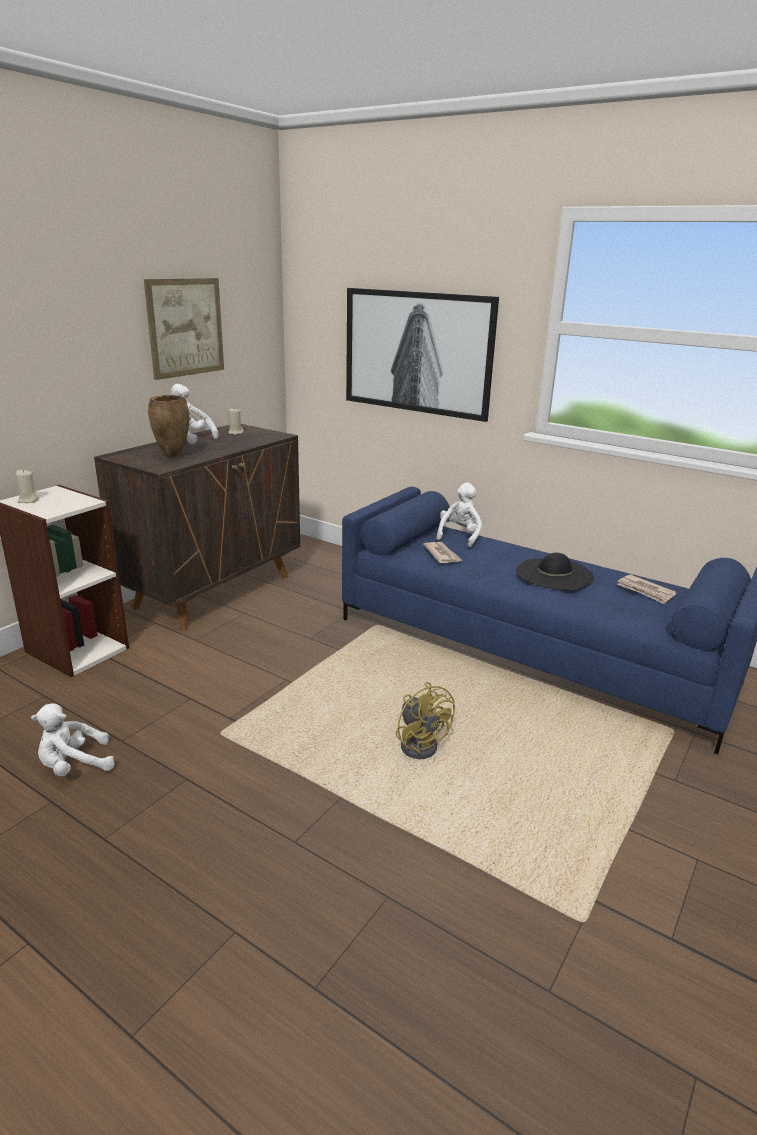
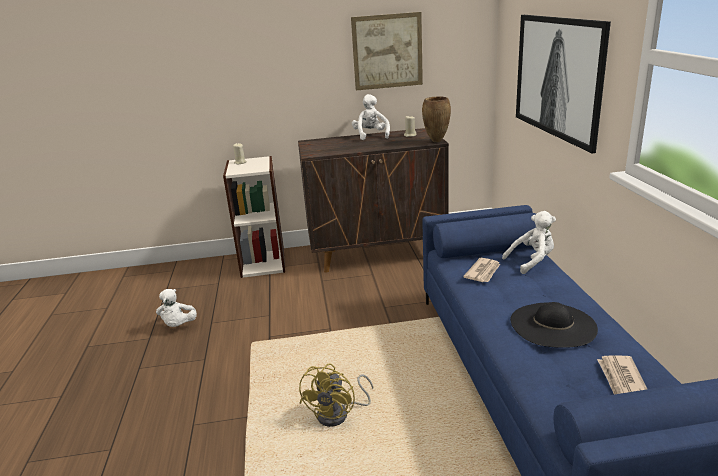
camera: 50 degrees right, 0 degrees up
(74, 766) = (178, 325): white plush toy -> white plush toy turned 120 degrees counterclockwise
(172, 456) = (334, 147): brown vase -> brown vase (436, 142)

